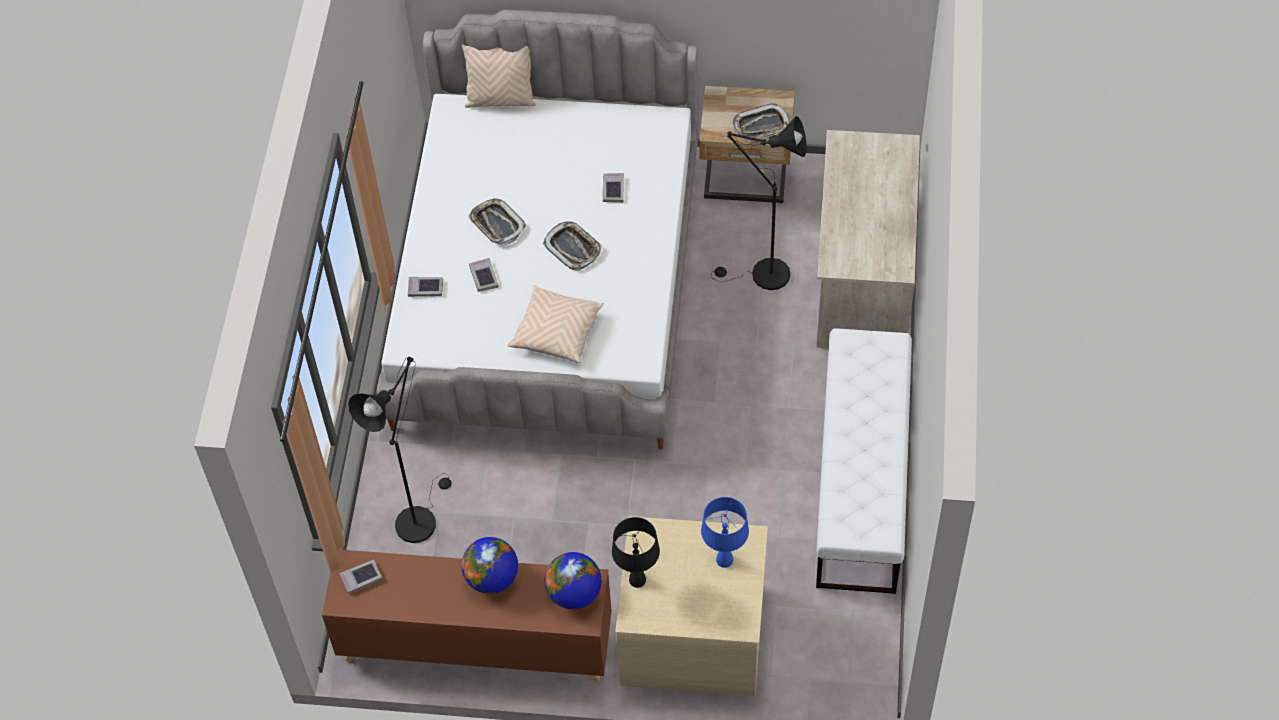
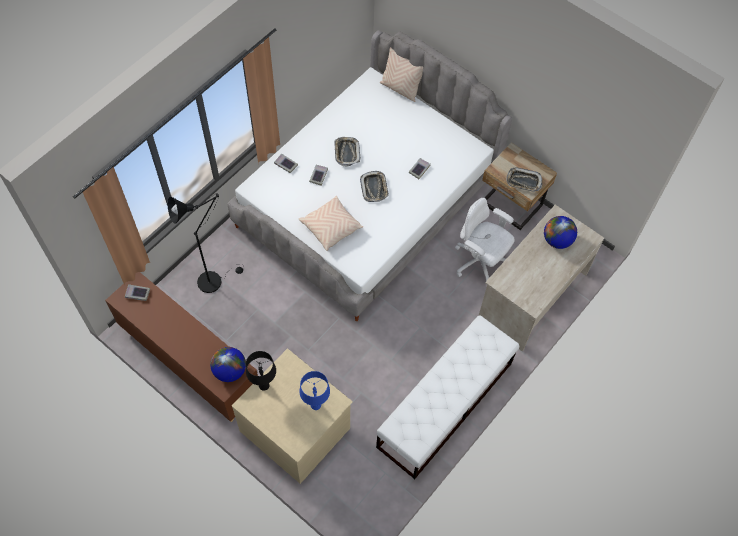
camera: 30 degrees right, 5 degrees up
(492, 578) = (197, 335): globe -> globe (557, 240)
(763, 275) = (479, 262): black floor lamp -> white office chair

